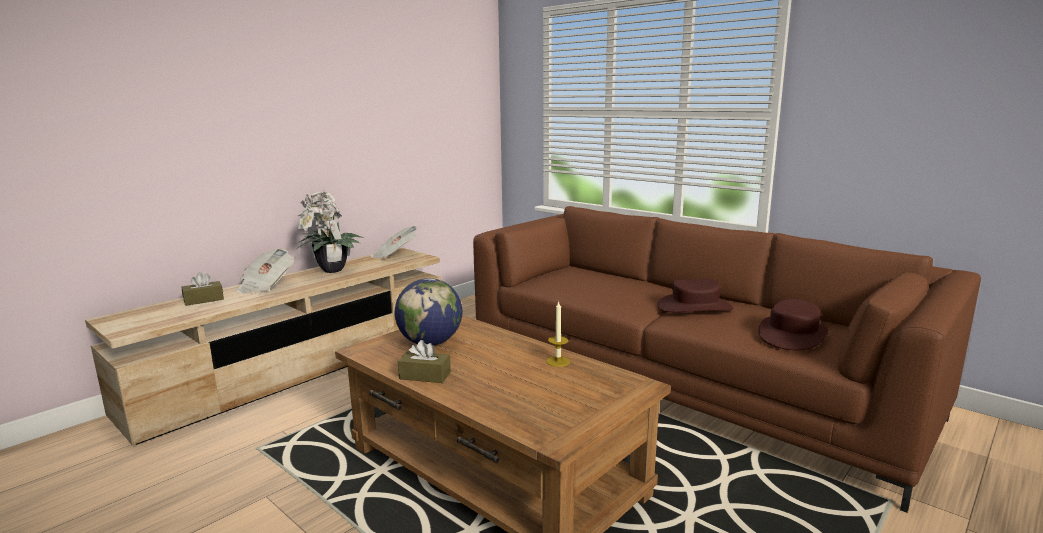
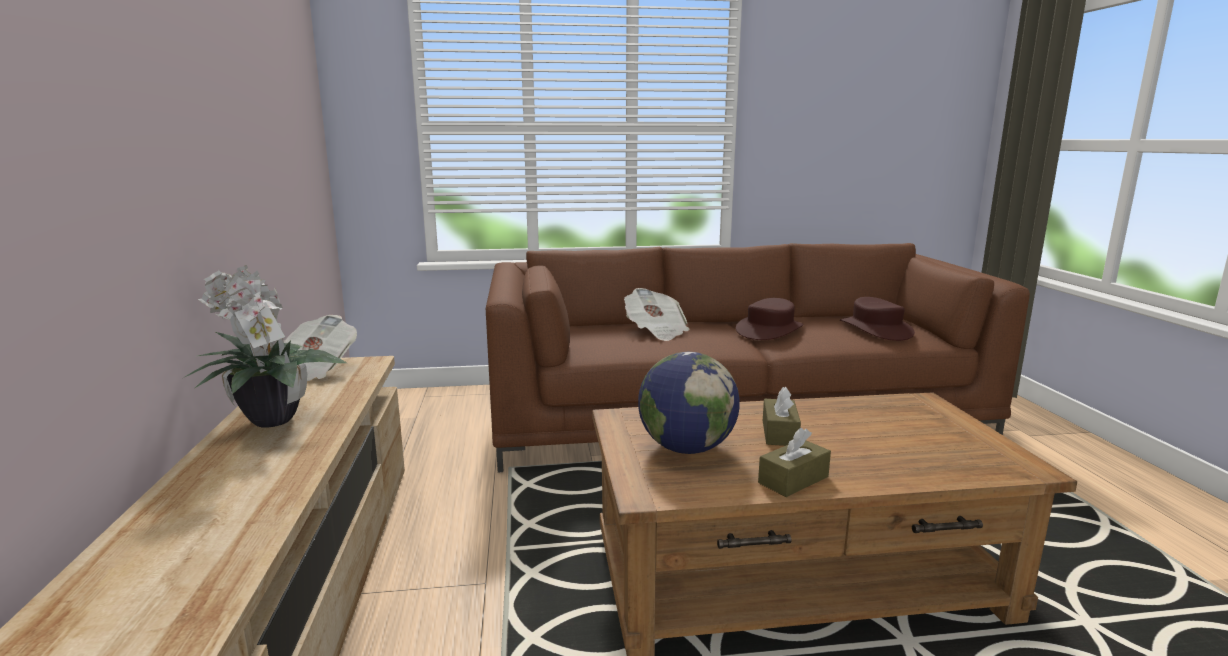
camera: 50 degrees left, 0 degrees up
(203, 300) = (136, 567): brown tissue box -> brown tissue box (779, 433)
(265, 286) = (213, 487): newspaper -> newspaper (656, 331)
(558, 361) = (830, 410): candle -> none

